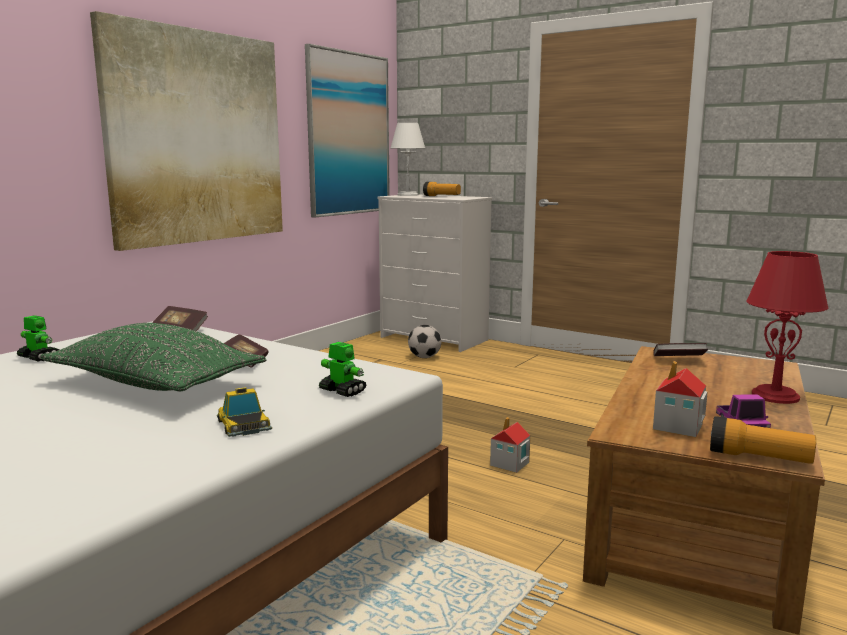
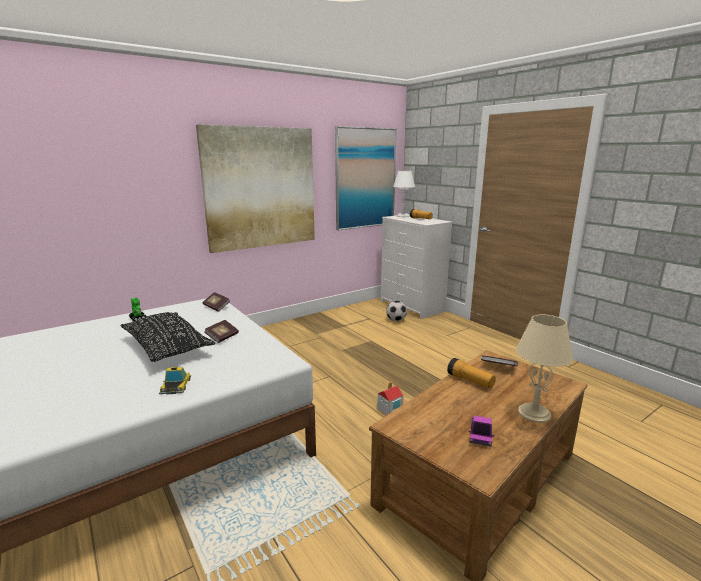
camera: 20 degrees right, 5 degrees up
(155, 383) = (167, 346): green pillow -> black pillow
(342, 391) = (246, 369): toy robot -> none
(677, 426) = (436, 427): toy house -> none
(759, 458) = (462, 467): flashlight -> flashlight (470, 381)
(775, 396) = (534, 413): red table lamp -> beige table lamp

